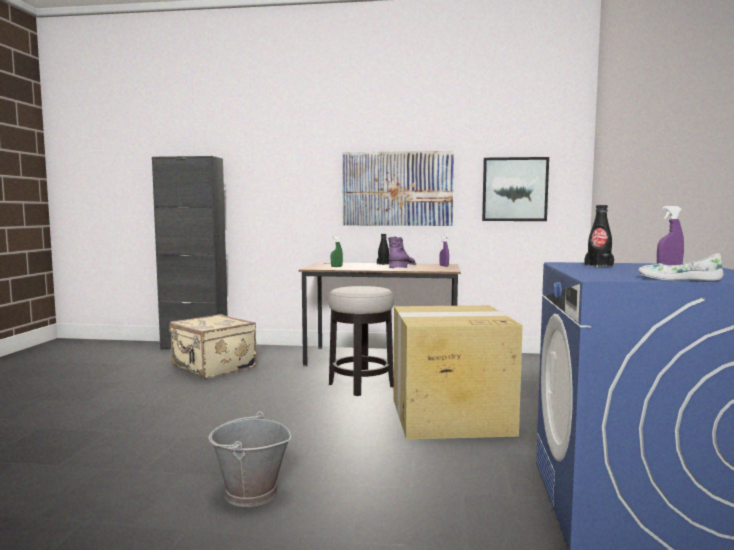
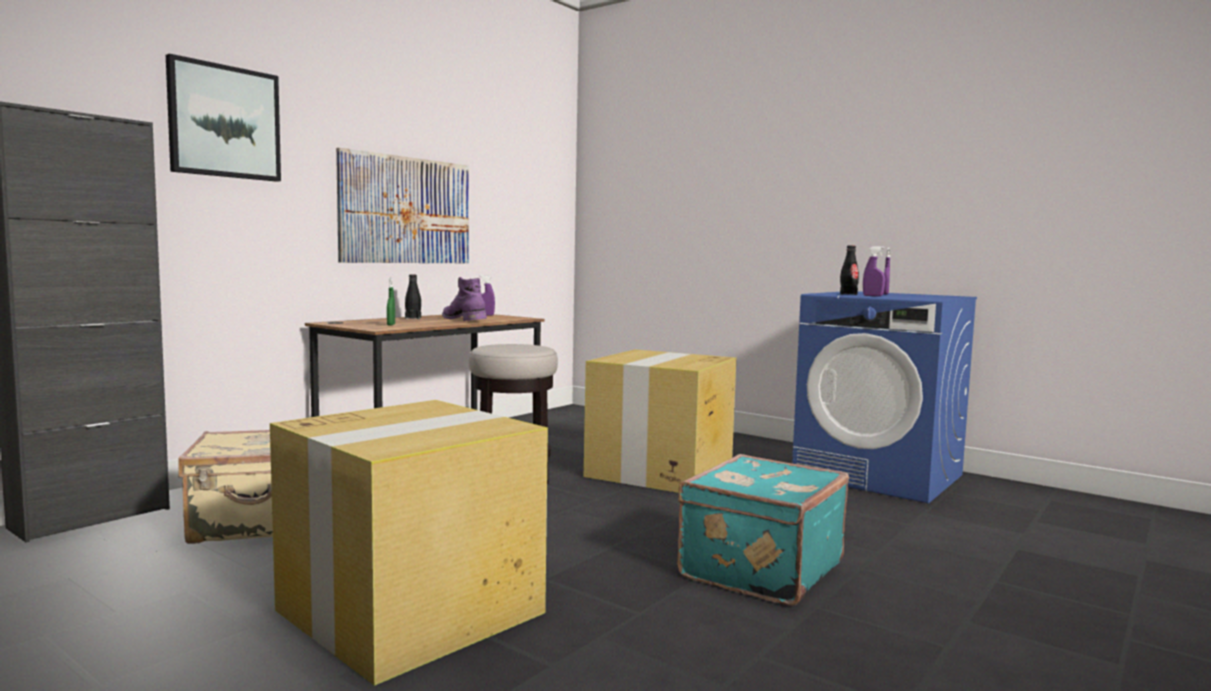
camera: 60 degrees left, 0 degrees up
(119, 420) = (413, 610): none -> cardboard box
(250, 493) = (758, 569): grey bucket -> turquoise suitcase
(514, 189) = (520, 220): picture -> picture (224, 122)
(591, 269) = (873, 296): none -> purple spray bottle
(679, 279) = (943, 297): white shoe -> none

